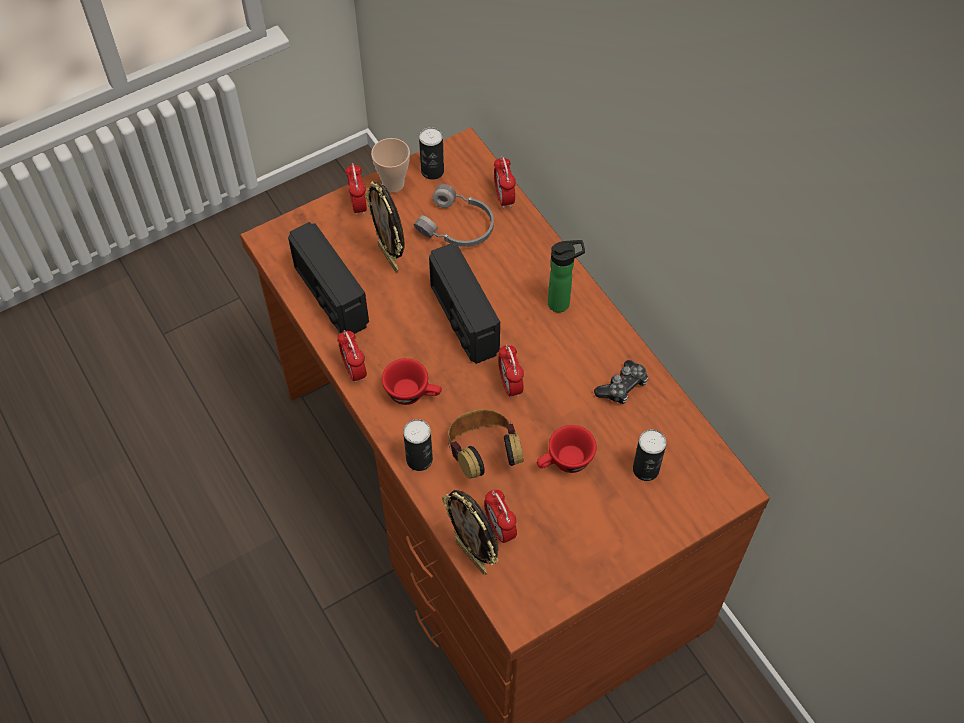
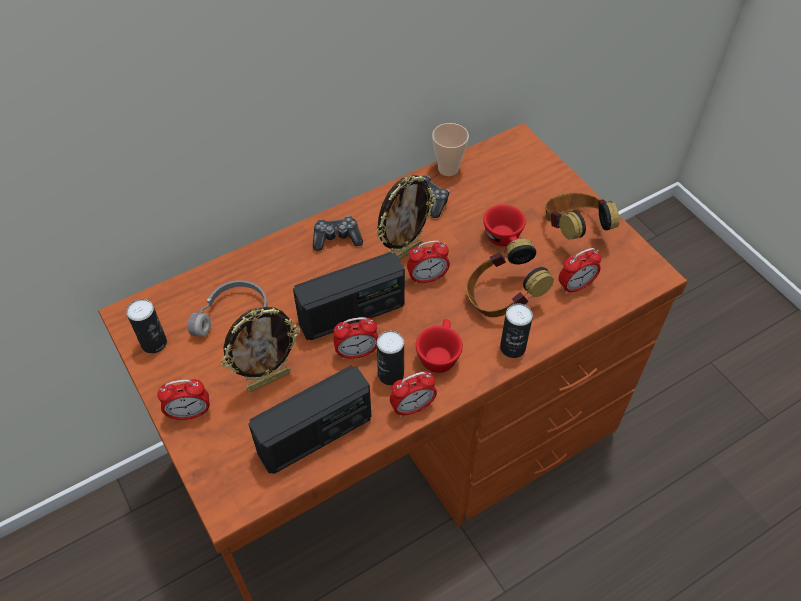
camera: 90 degrees left, 5 degrees down
(393, 184) = (165, 380): cup -> cup (448, 169)
(472, 556) = (605, 306): picture frame -> picture frame (404, 253)
(504, 198) = (203, 281): alarm clock -> alarm clock (357, 353)
(562, 303) = (337, 238): bottle -> game controller
(584, 536) = (573, 230): none -> headphones
(645, 469) = (507, 189): can -> can (390, 374)

